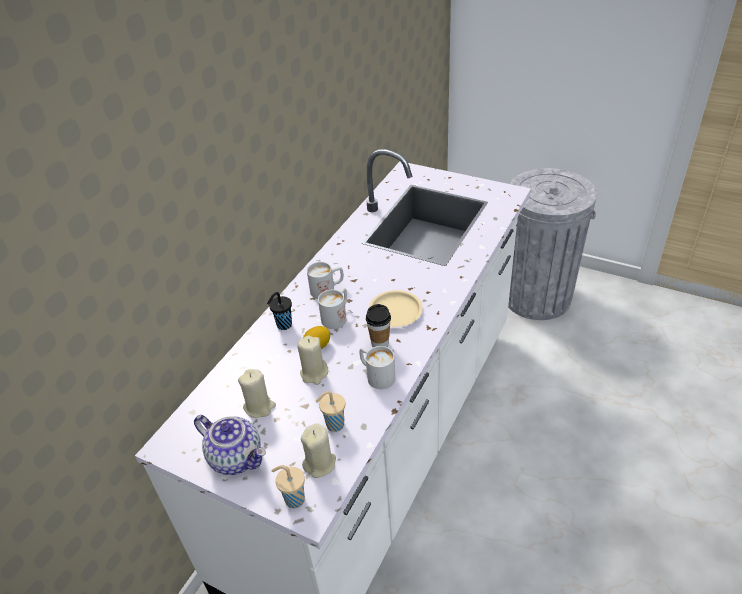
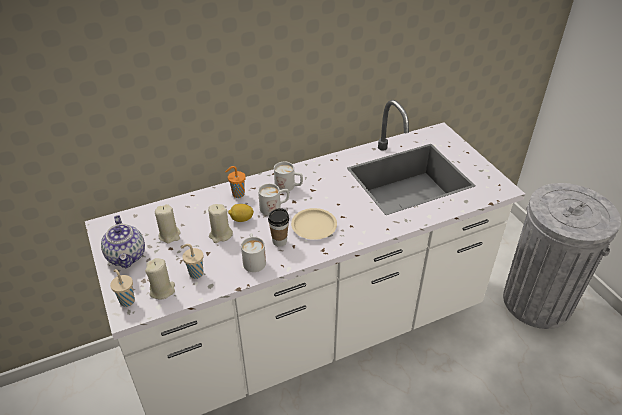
camera: 35 degrees right, 0 degrees up
(283, 325) = (237, 194): black cup -> orange cup

